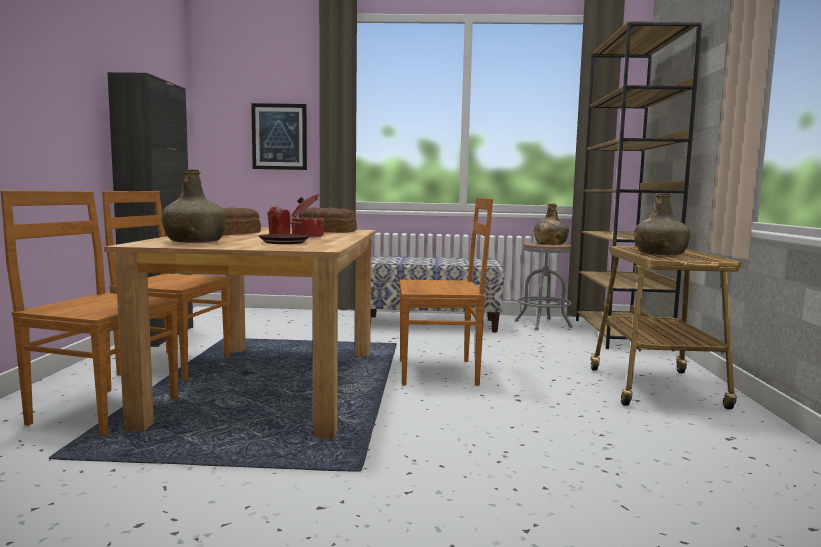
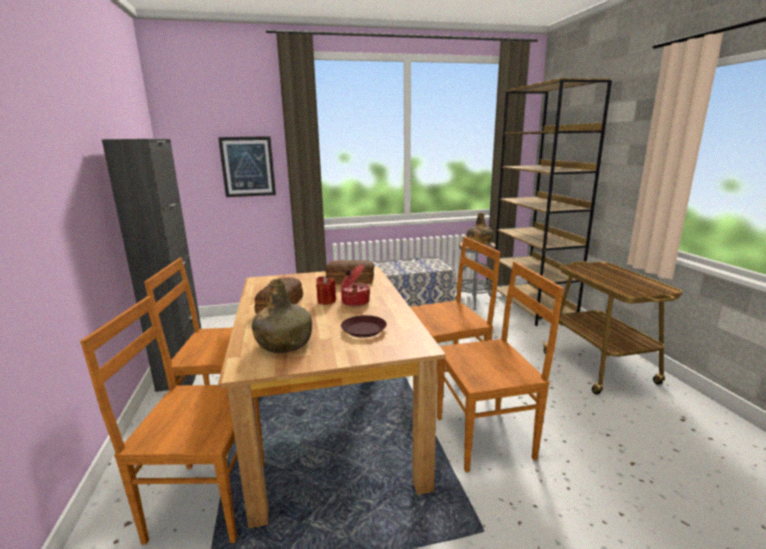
camera: 15 degrees left, 10 degrees up
(439, 415) = (486, 437): none -> brown chair
(660, 254) = (610, 278): green bottle -> none

